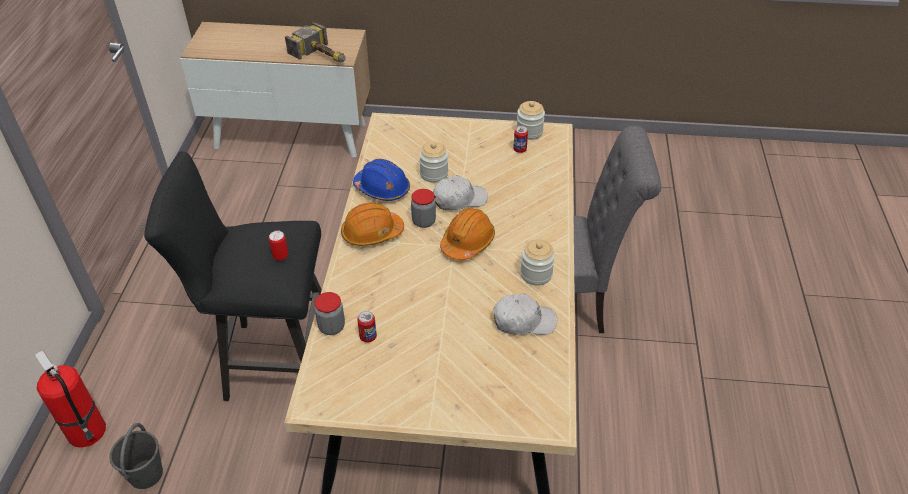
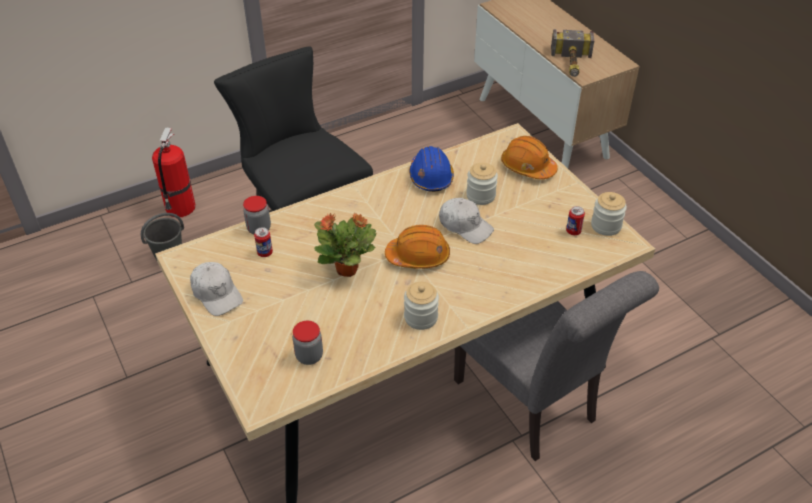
camera: 55 degrees right, 0 degrees up
(280, 256) = (308, 166): can -> none
(372, 233) = (374, 198): orange hard hat -> orange hard hat (527, 167)
(424, 221) = (417, 219): jar -> jar (309, 356)
(442, 291) = (348, 269): none -> potted plant
(523, 321) = (358, 335): white cap -> white cap (217, 293)

